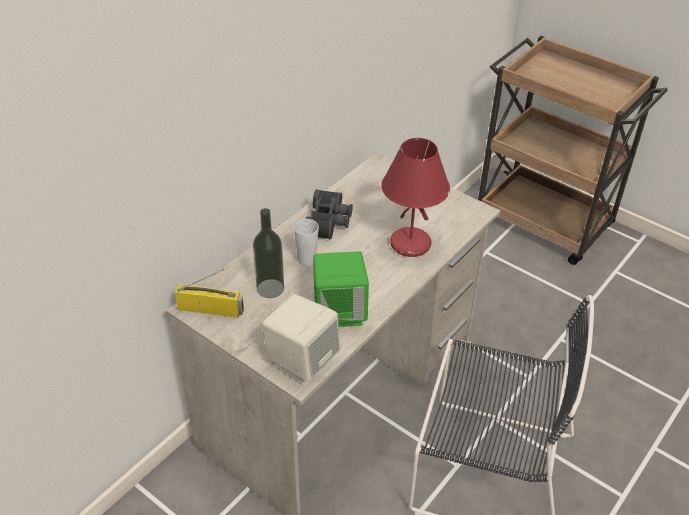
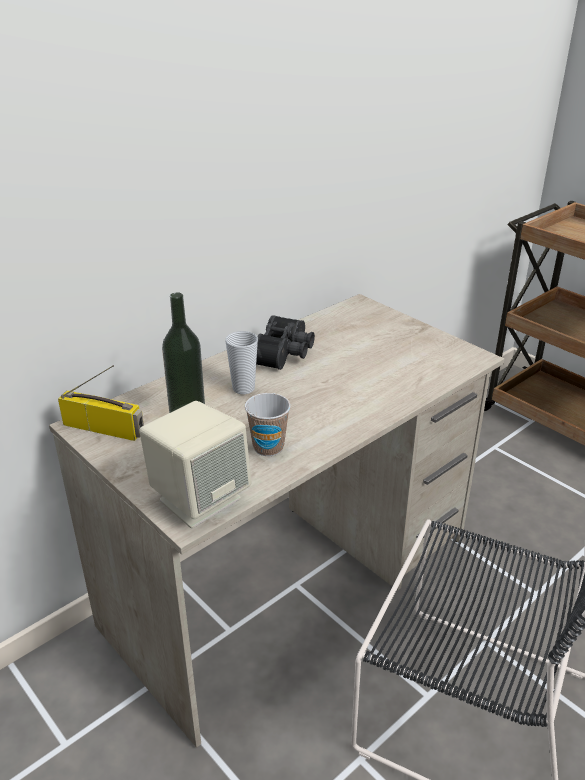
camera: 10 degrees right, 10 degrees down
(340, 312) = (268, 447): green speaker -> cup
(409, 244) = (379, 383): red table lamp -> none

